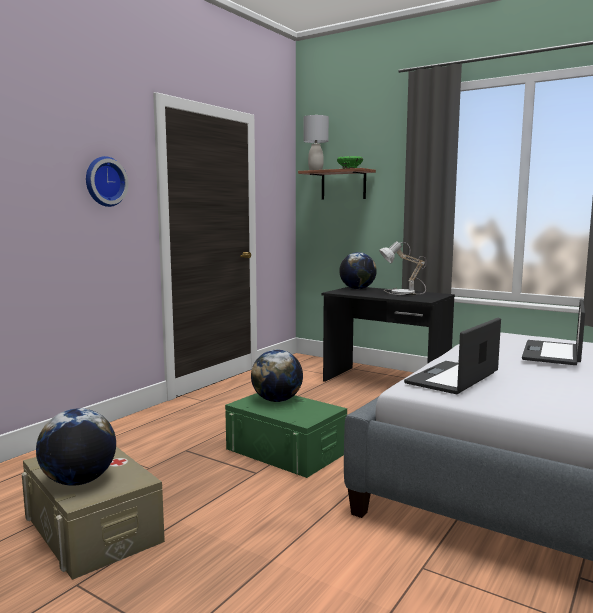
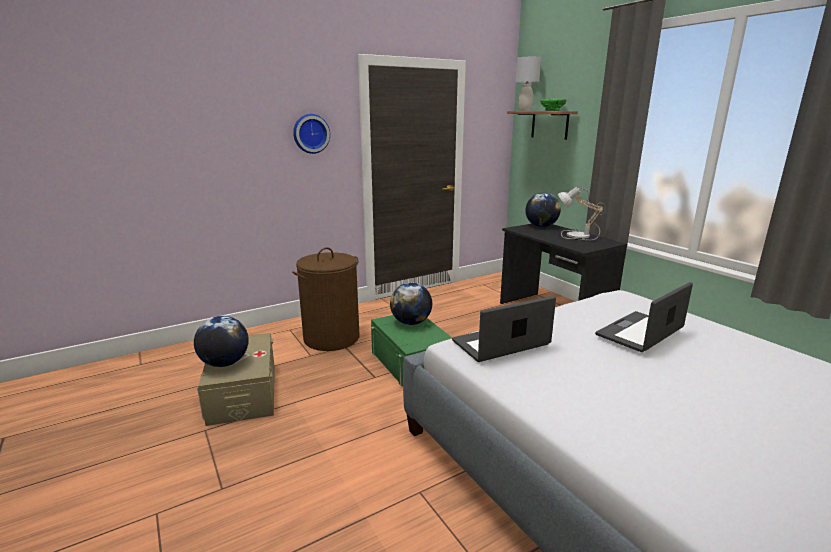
camera: 25 degrees right, 10 degrees up
(158, 444) = (331, 338): none -> brown laundry basket

